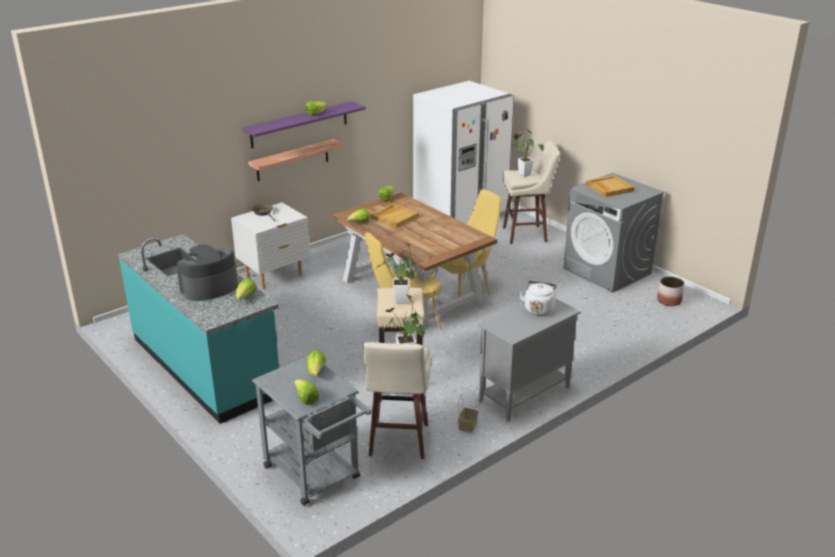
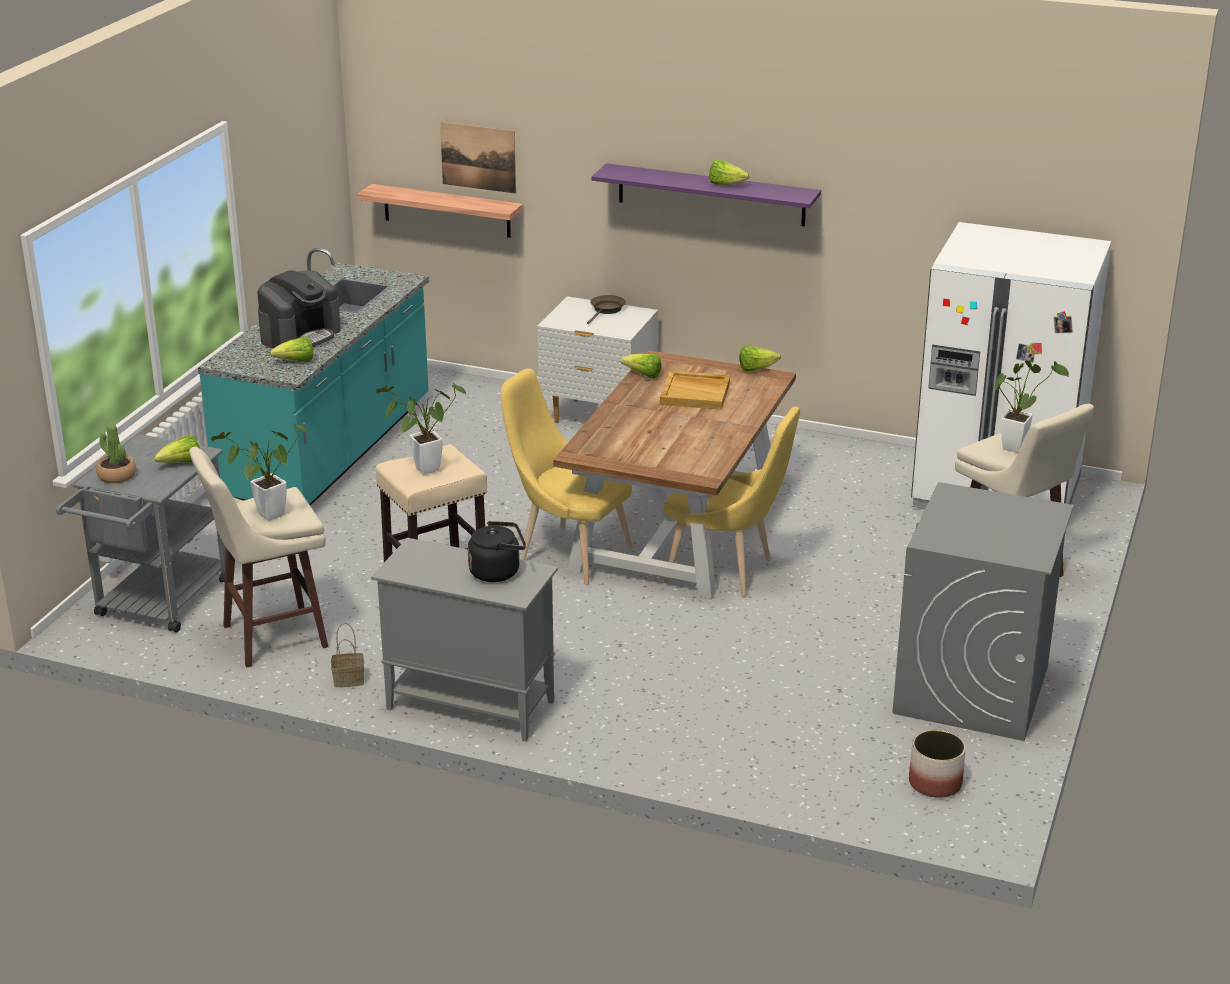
camera: 60 degrees right, 0 degrees up
(162, 153) = (478, 157): none -> picture
(209, 288) = (300, 335): coffee machine -> coffee machine turned 105 degrees clockwise
(292, 160) = (692, 249): shelf -> shelf (446, 211)
(306, 399) = (117, 476): lettuce -> potted plant
(538, 309) = (498, 572): white kettle -> black kettle
(609, 188) = (988, 516): beige tray -> none

